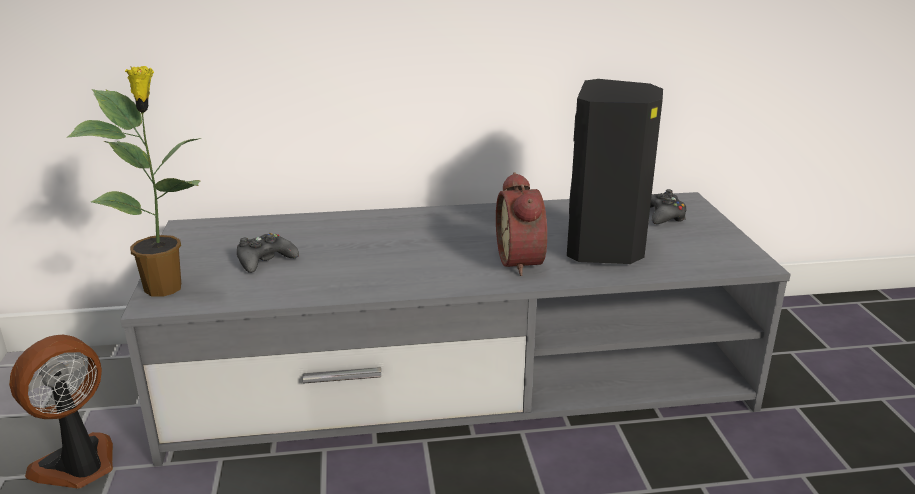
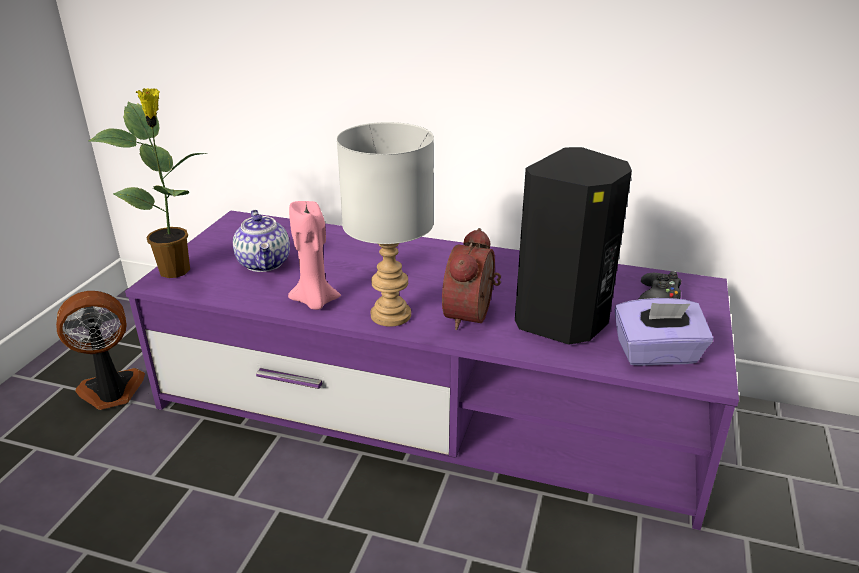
camera: 25 degrees right, 5 degrees up
(265, 260) = (265, 263): black game controller -> teapot
(358, 283) = (315, 302): none -> pink candle
(448, 278) = (390, 316): none -> grey table lamp
(458, 375) = (432, 401): grey tv stand -> purple tv stand
(702, 256) = (657, 354): none -> purple tissue box

